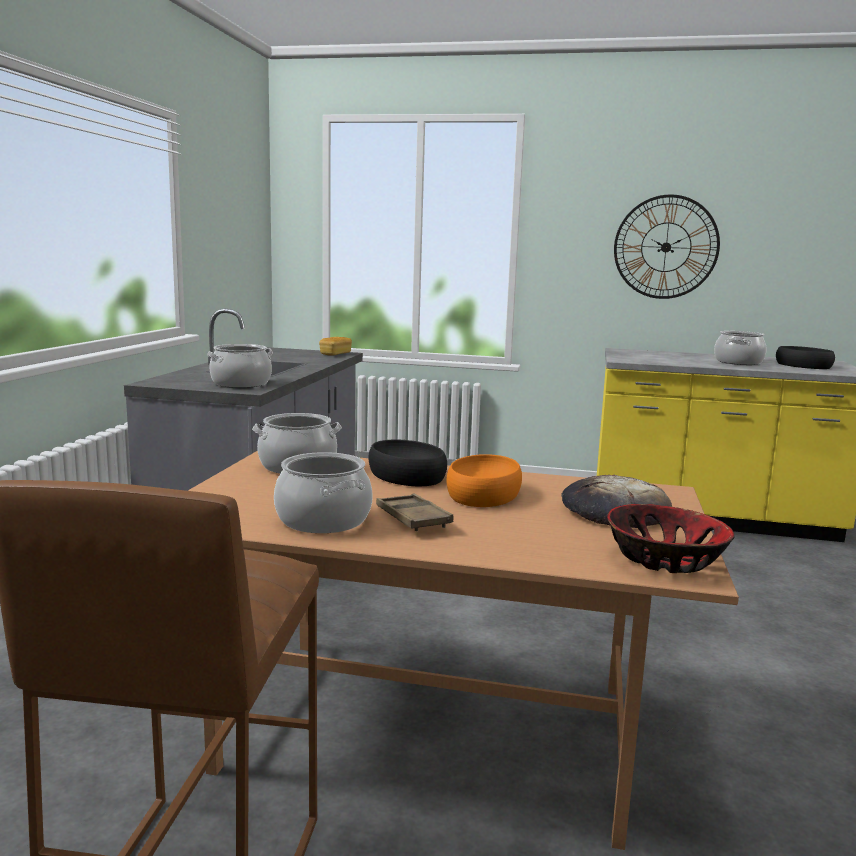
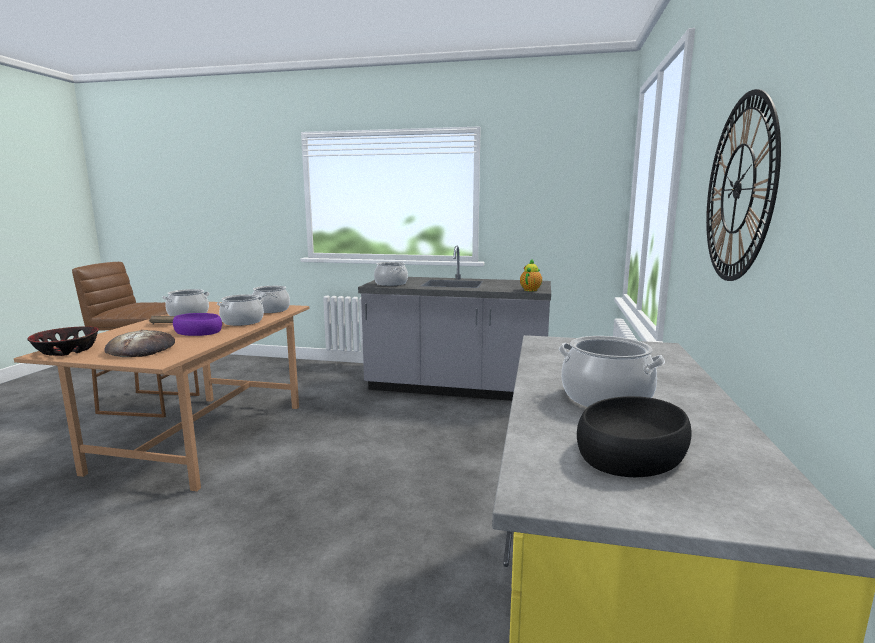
camera: 90 degrees right, 0 degrees up
(335, 354) = (531, 290): bread -> teapot
(405, 475) = (242, 322): black bowl -> cooking pot
(482, 493) = (199, 331): orange bowl -> purple bowl

